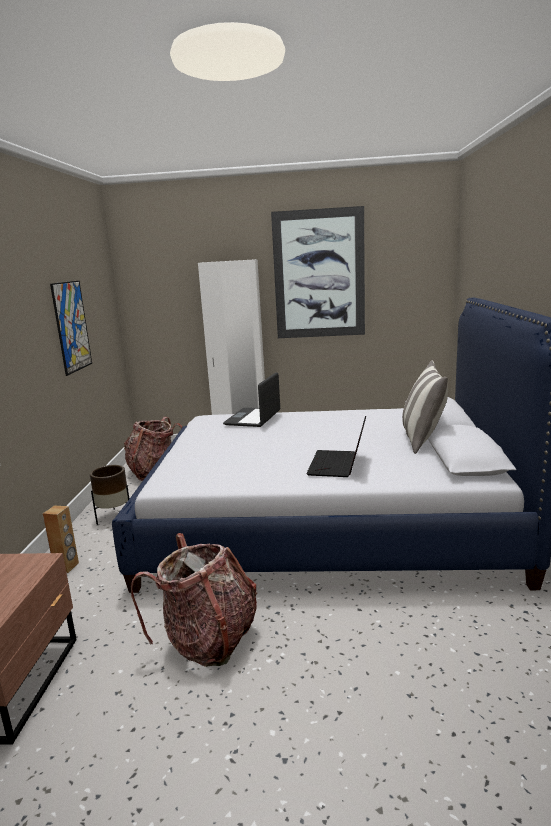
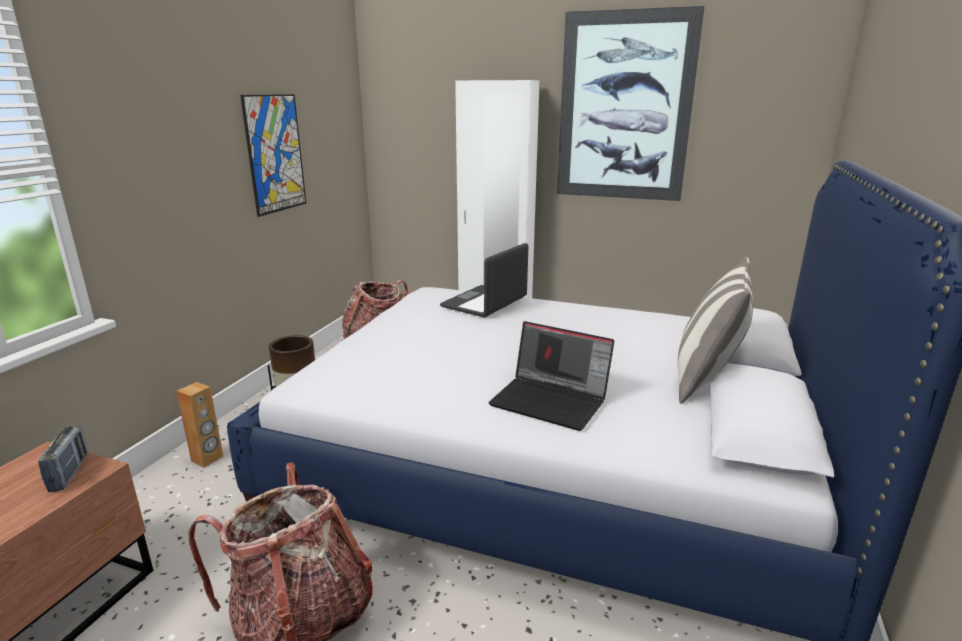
camera: 15 degrees right, 5 degrees up
(23, 566) = (69, 473): none -> radio
(338, 465) = (551, 401): laptop -> laptop turned 90 degrees counterclockwise

